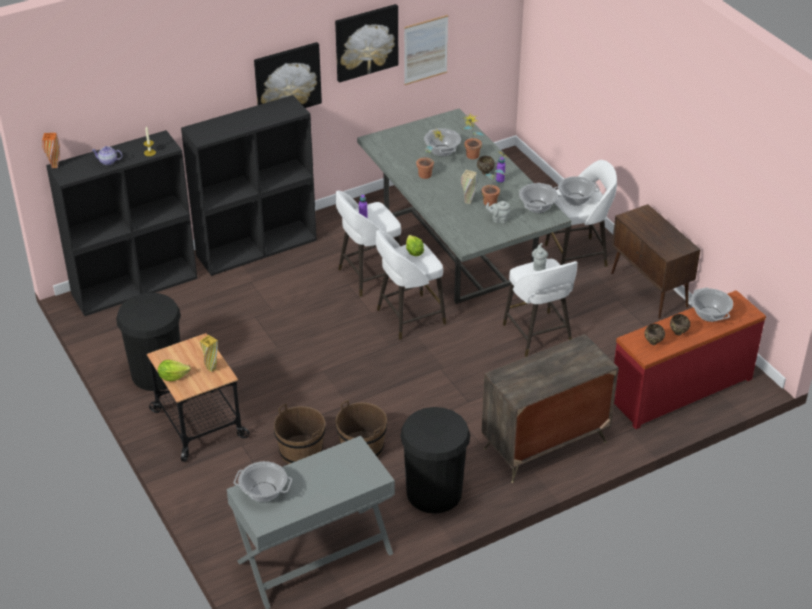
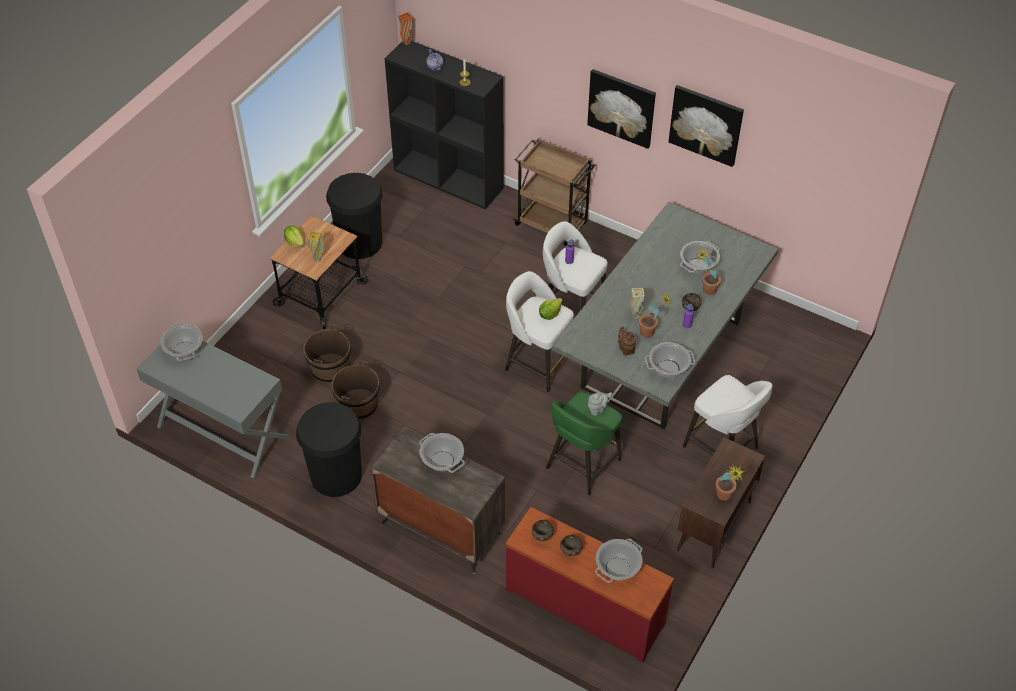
camera: 60 degrees right, 10 degrees up
(257, 247) = (552, 224): black bookcase -> brown cart
(425, 50) = (769, 173): picture -> none
(429, 176) = (651, 273): potted plant -> potted plant (725, 498)
(498, 219) = (626, 348): grey teapot -> brown teapot
(538, 335) = (582, 465): white stool -> green stool
(576, 199) = (723, 396): cooking pot -> cooking pot (442, 461)

